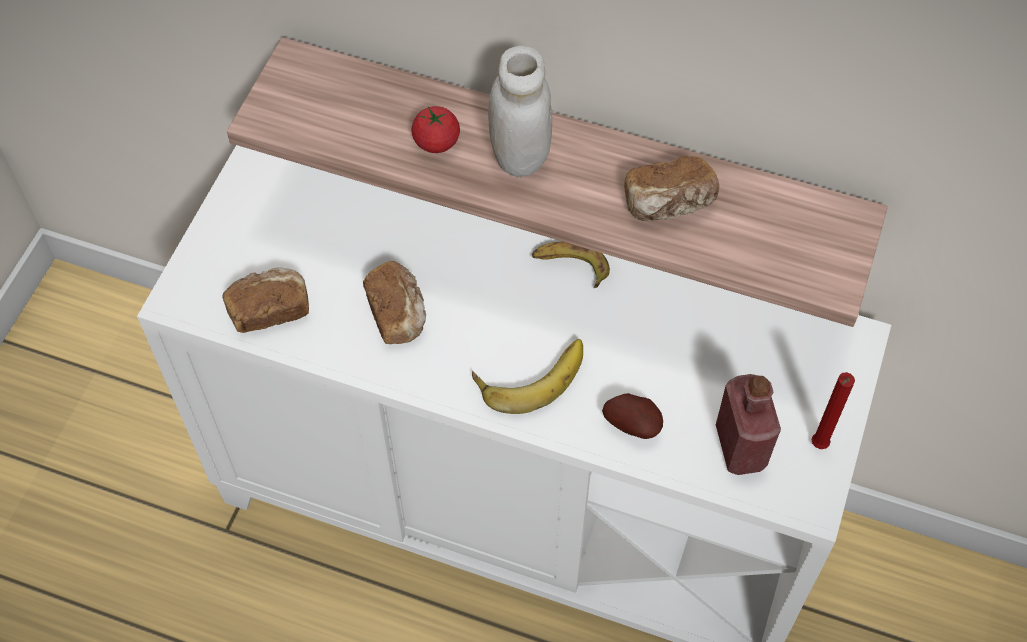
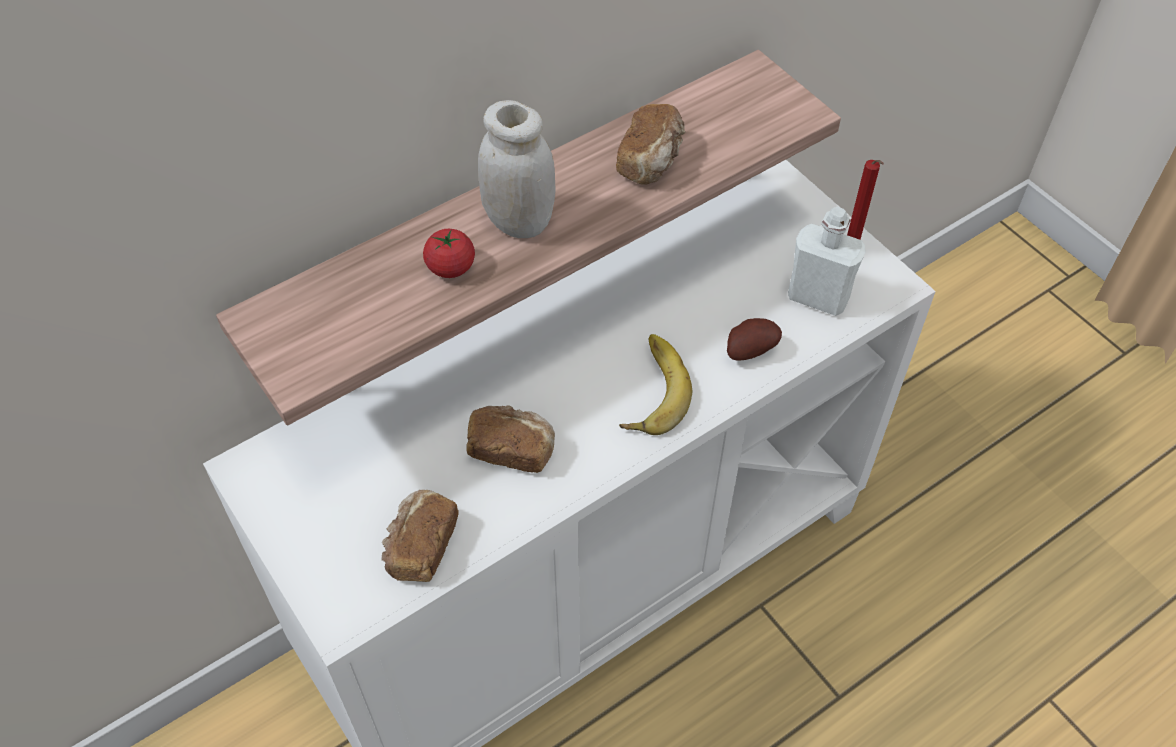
camera: 55 degrees left, 5 degrees down
(570, 266) = (569, 306): banana -> none
(740, 446) = (818, 297): red bottle -> white bottle

